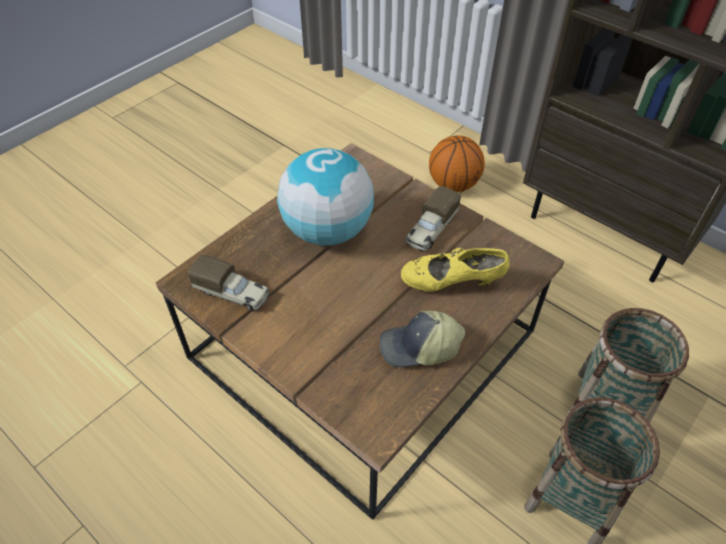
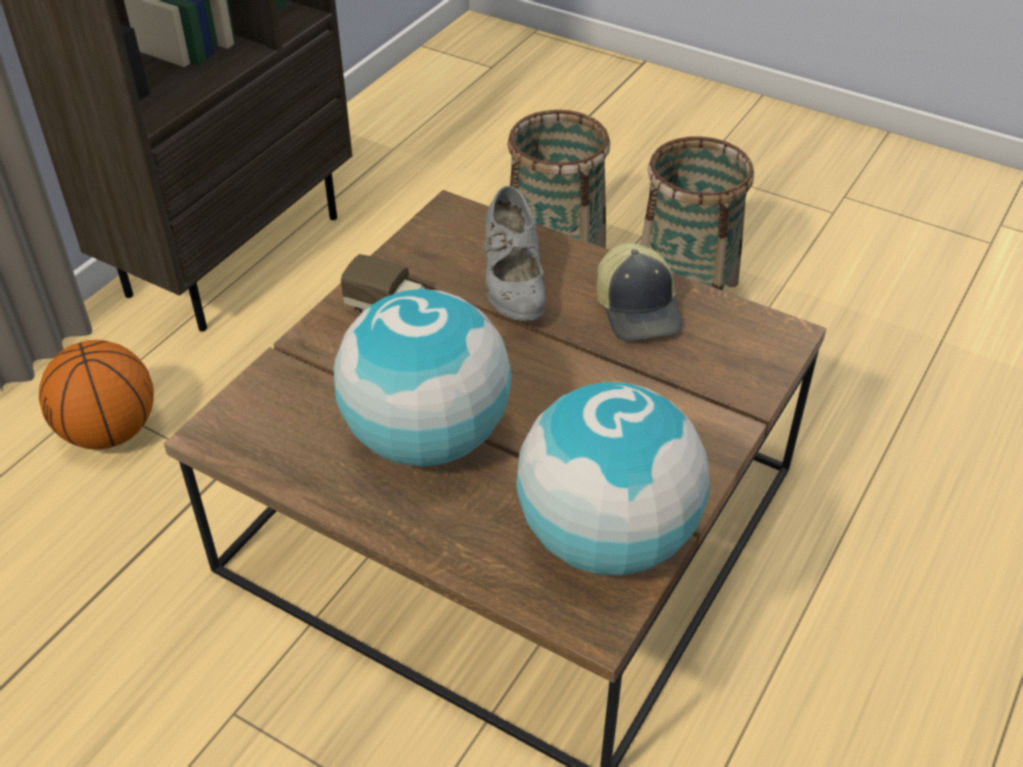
camera: 100 degrees left, 5 degrees down
(233, 293) = (606, 538): toy truck -> globe
(451, 283) = (513, 287): yellow shoe -> grey shoe

